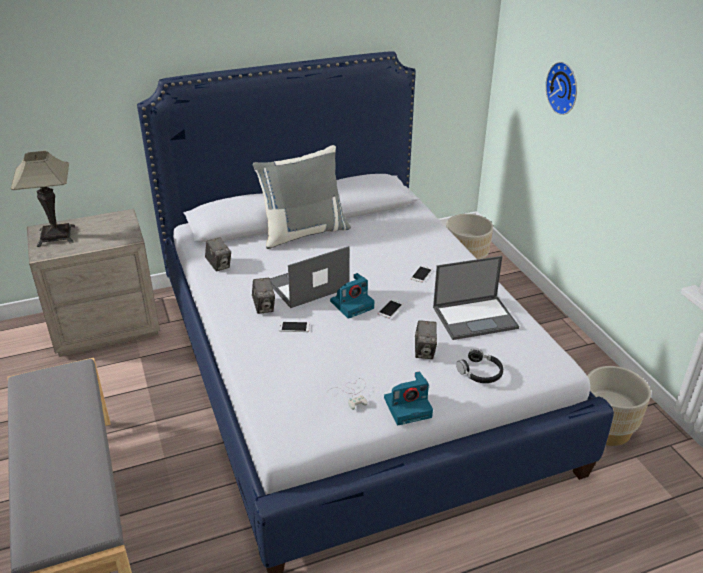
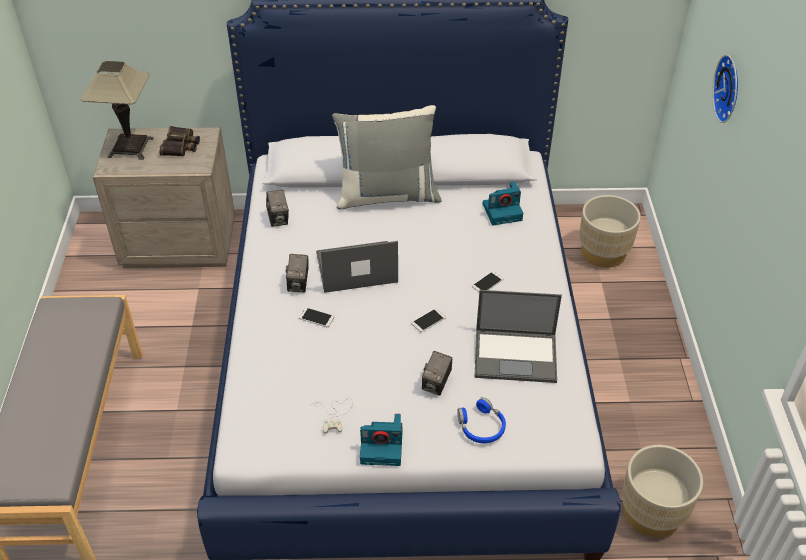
camera: 20 degrees right, 10 degrees up
(104, 227) = (181, 146): none -> binoculars
(352, 304) = (391, 304): camera -> camera (503, 211)
(480, 372) = (481, 426): black headphones -> blue headphones

